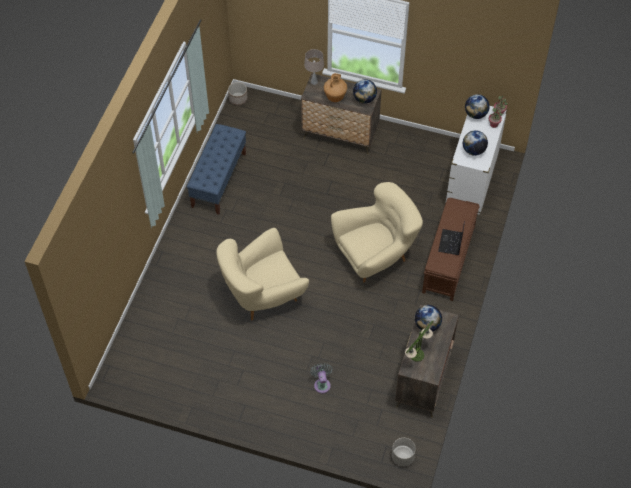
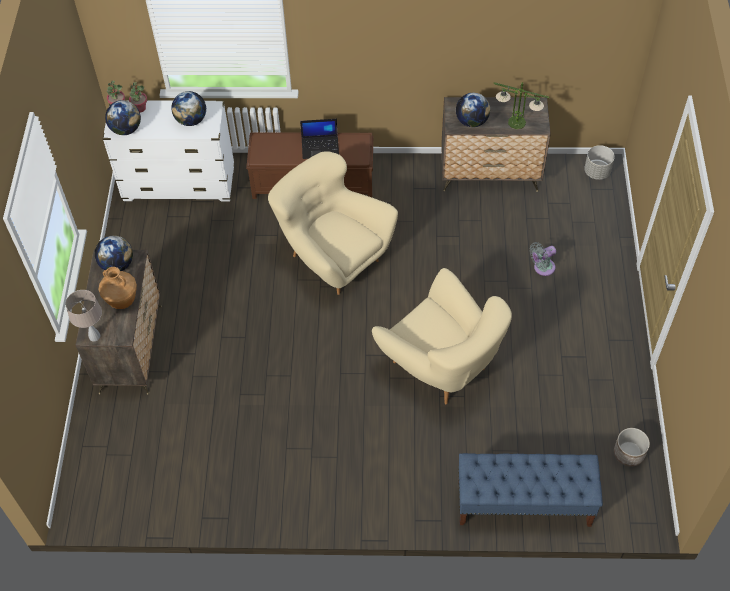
camera: 105 degrees left, 0 degrees up
(219, 180) = (258, 485): blue bench -> blue bench (523, 503)
(238, 99) = (84, 509): planter -> planter (628, 453)

